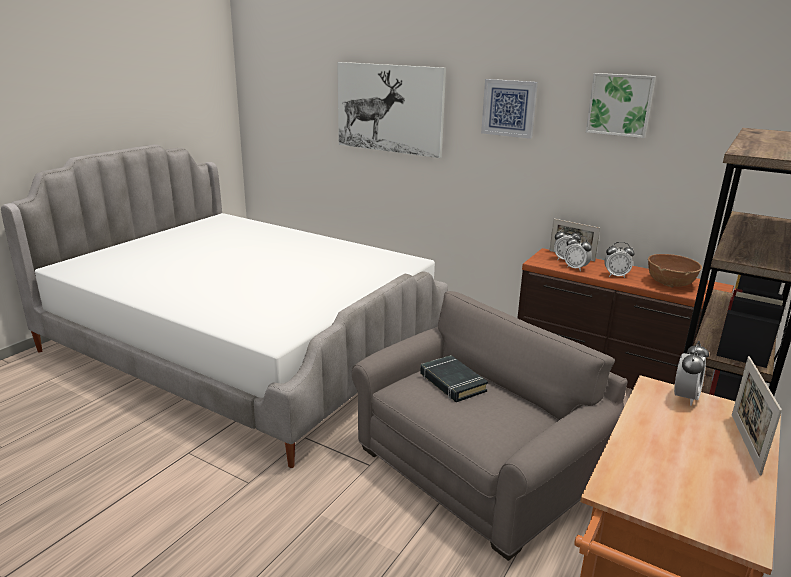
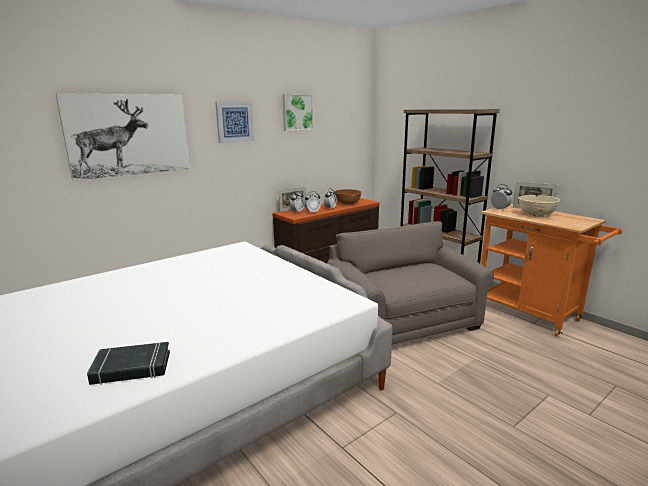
camera: 70 degrees left, 5 degrees down
(452, 383) = (395, 275): black book -> black book (131, 368)
(687, 443) = (536, 215): none -> beige bowl

